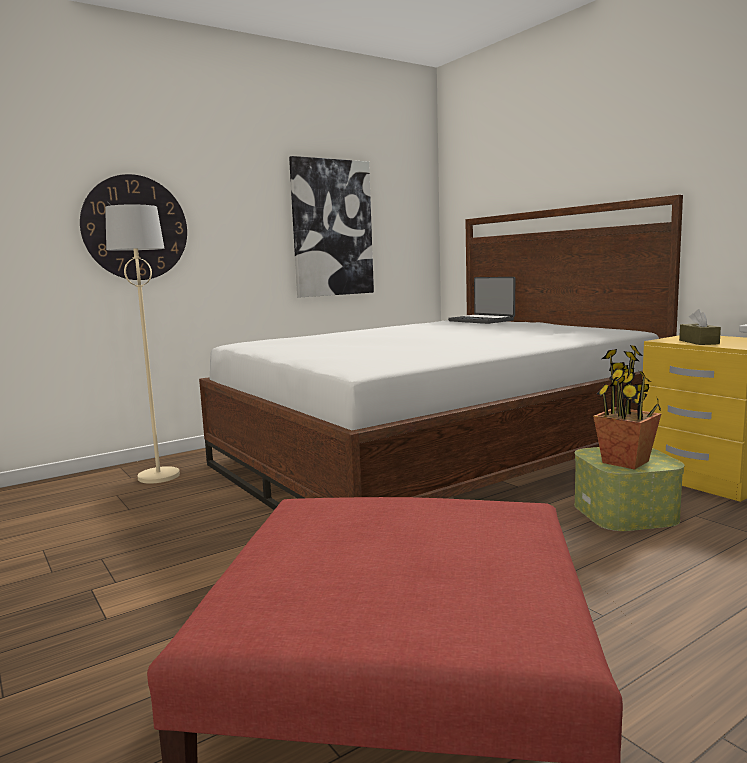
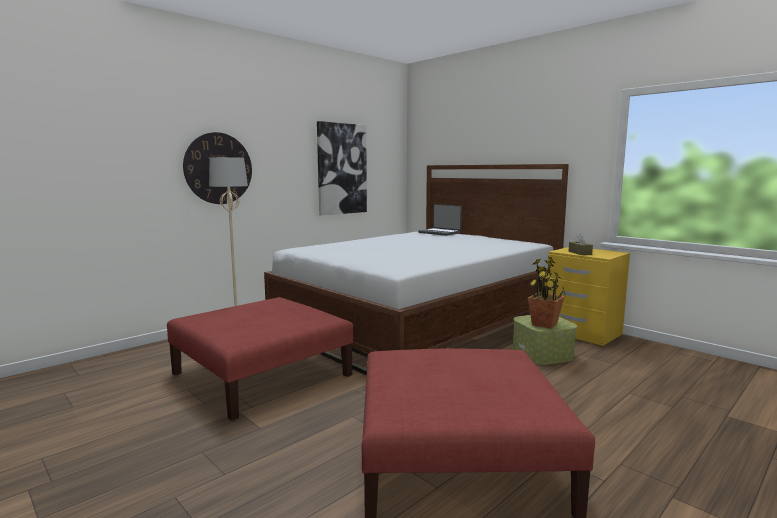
camera: 10 degrees left, 0 degrees up
(161, 532) = (263, 375): none -> red ottoman

